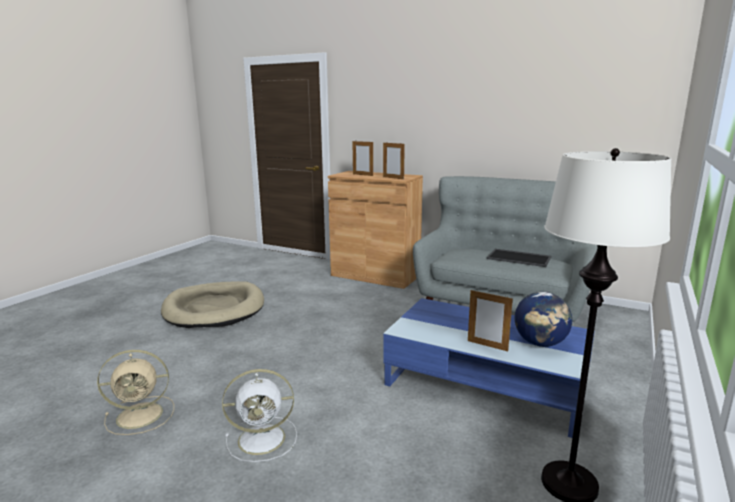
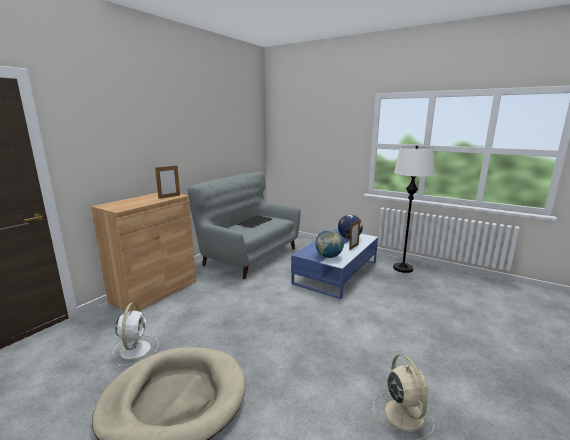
camera: 85 degrees left, 0 degrees up
(264, 439) = (406, 341): white fan -> white fan (136, 349)
(363, 175) = (135, 203): picture frame -> none
(426, 323) = (329, 256): none -> globe

